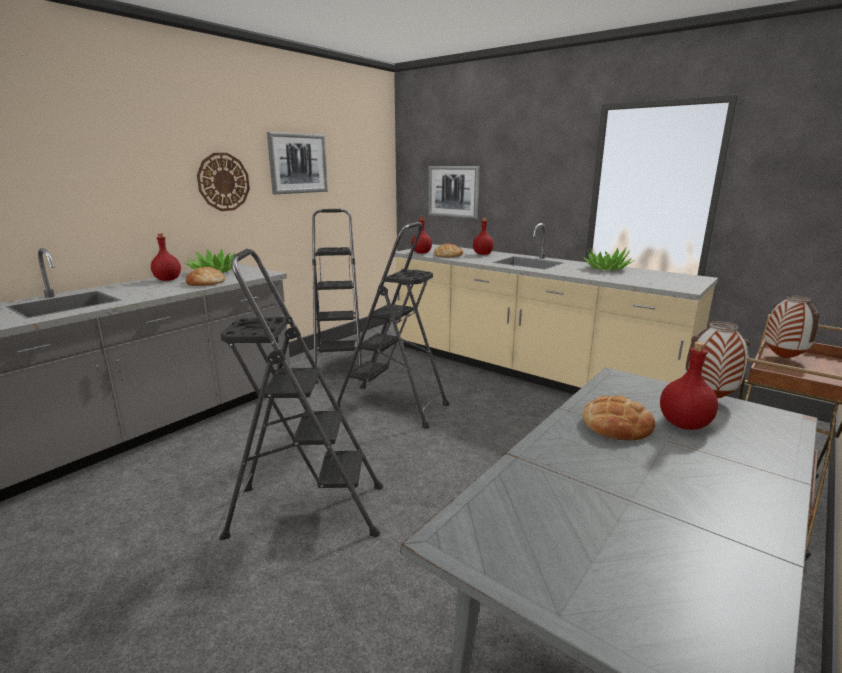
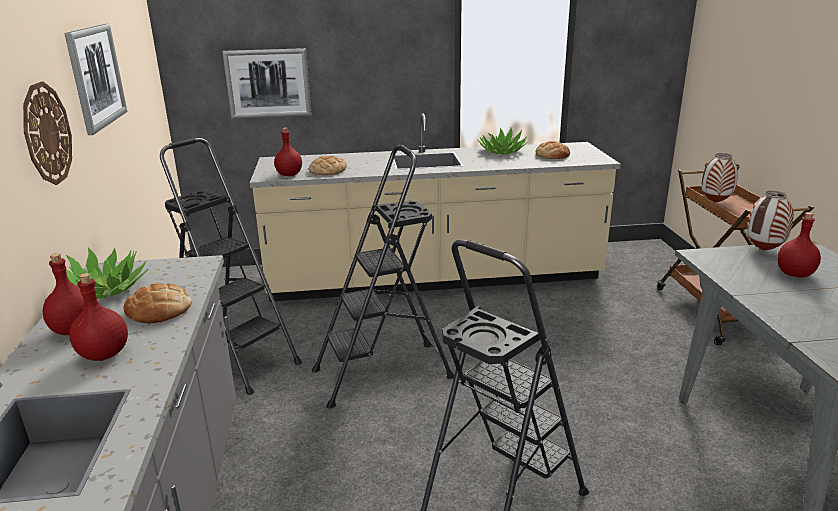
camera: 45 degrees left, 5 degrees up
(483, 254) = (357, 160): red bottle -> red bottle (105, 354)
(616, 425) = (778, 291): bread -> bread (552, 155)

